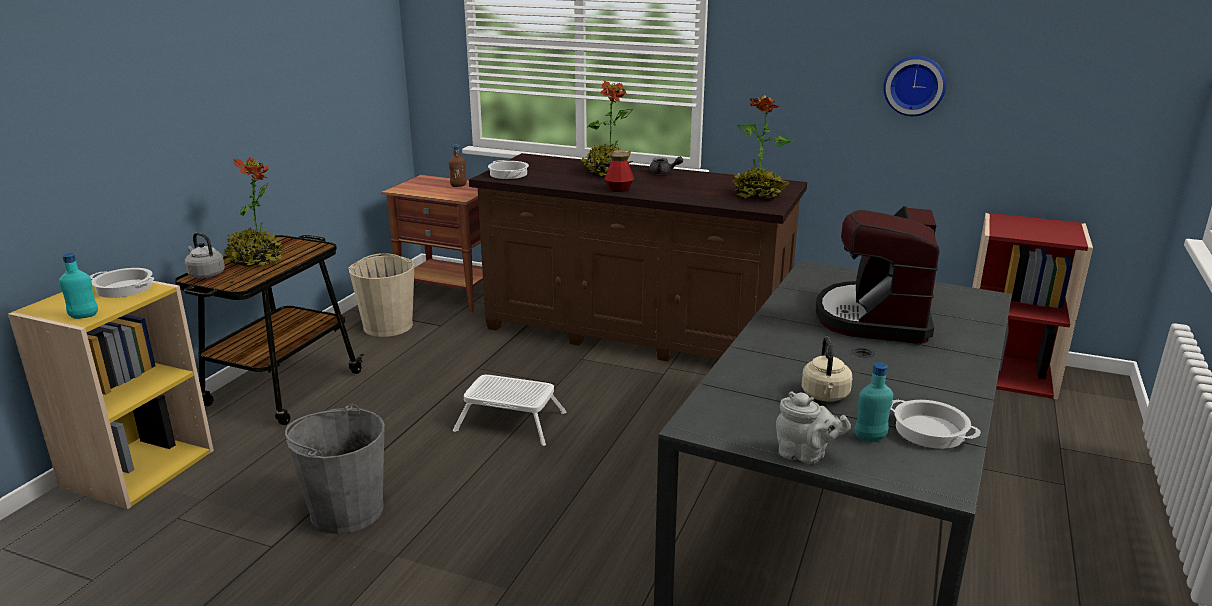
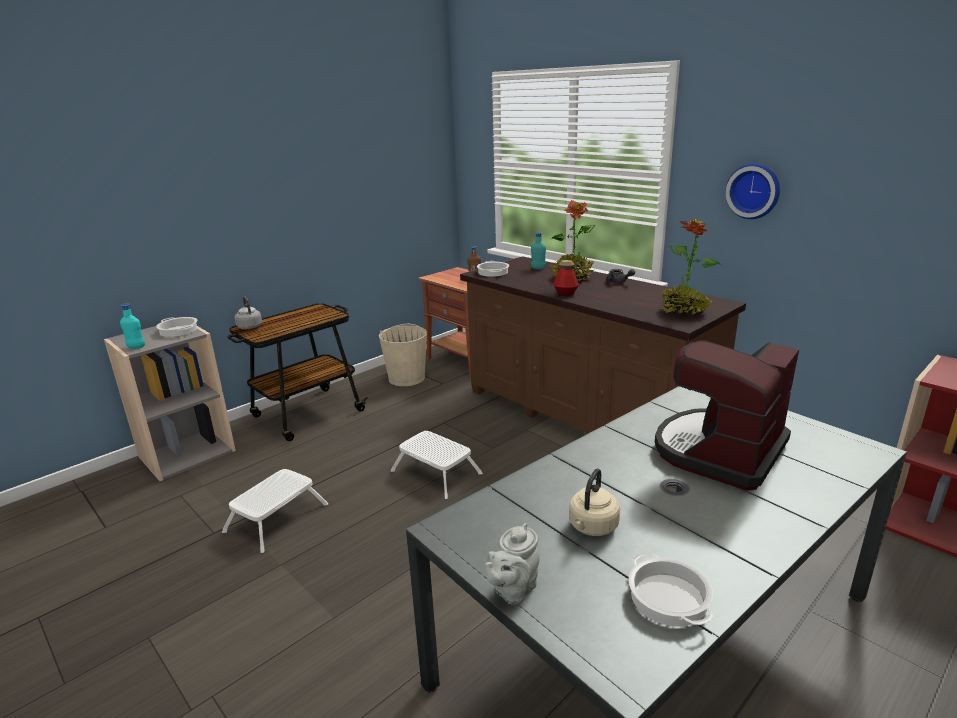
camera: 25 degrees right, 0 degrees up
(139, 467) = (188, 453): yellow bookcase -> grey bookcase
(256, 261) = (289, 320): potted plant -> none
(346, 511) = (277, 518): grey bucket -> white step ladder
(805, 455) = (513, 590): grey teapot -> grey teapot turned 75 degrees clockwise
(870, 438) = (595, 588): turquoise bottle -> turquoise bottle (538, 268)
(914, 85) = (867, 216): wall clock -> wall clock (754, 190)

